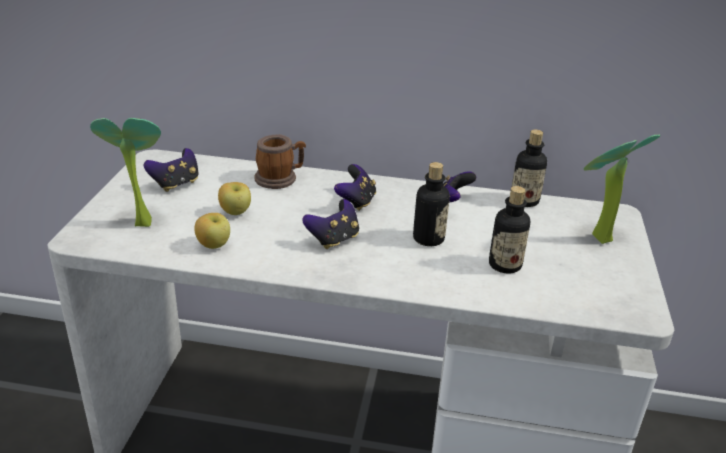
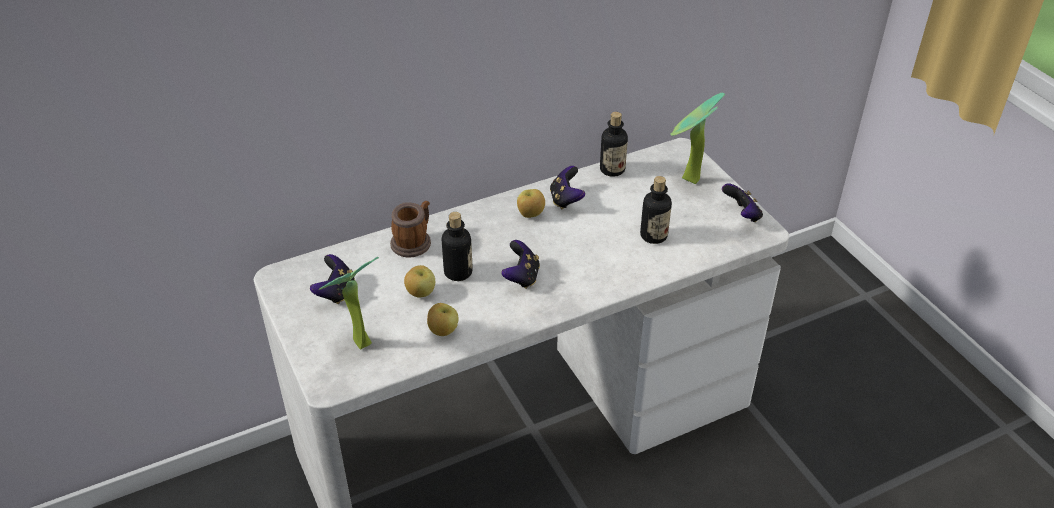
camera: 35 degrees left, 10 degrees up
(356, 202) = (498, 233): game controller -> game controller (742, 215)
(403, 201) = (530, 214): none -> apple
(428, 238) = (584, 240): bottle -> bottle (458, 272)

